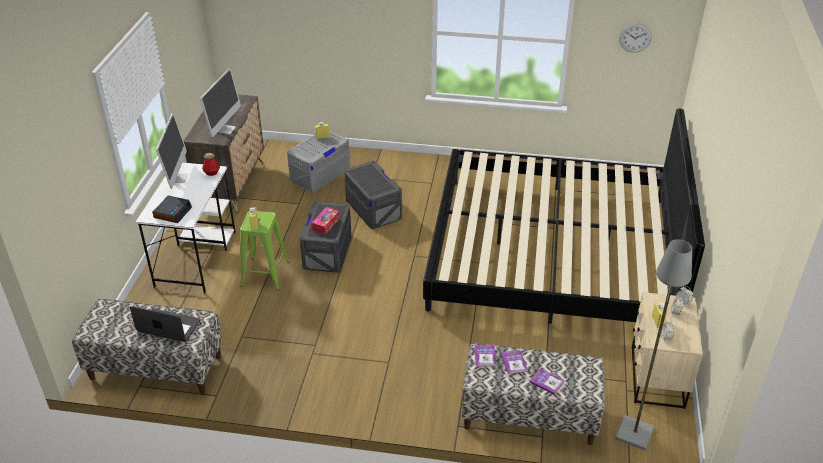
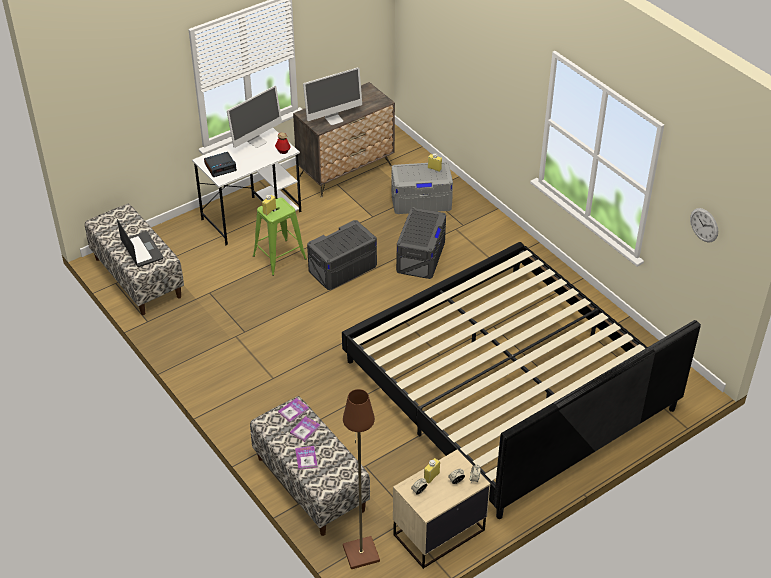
camera: 45 degrees right, 5 degrees up
(326, 224) = (338, 243): tissue box -> none
(635, 434) = (361, 554): grey floor lamp -> brown floor lamp

